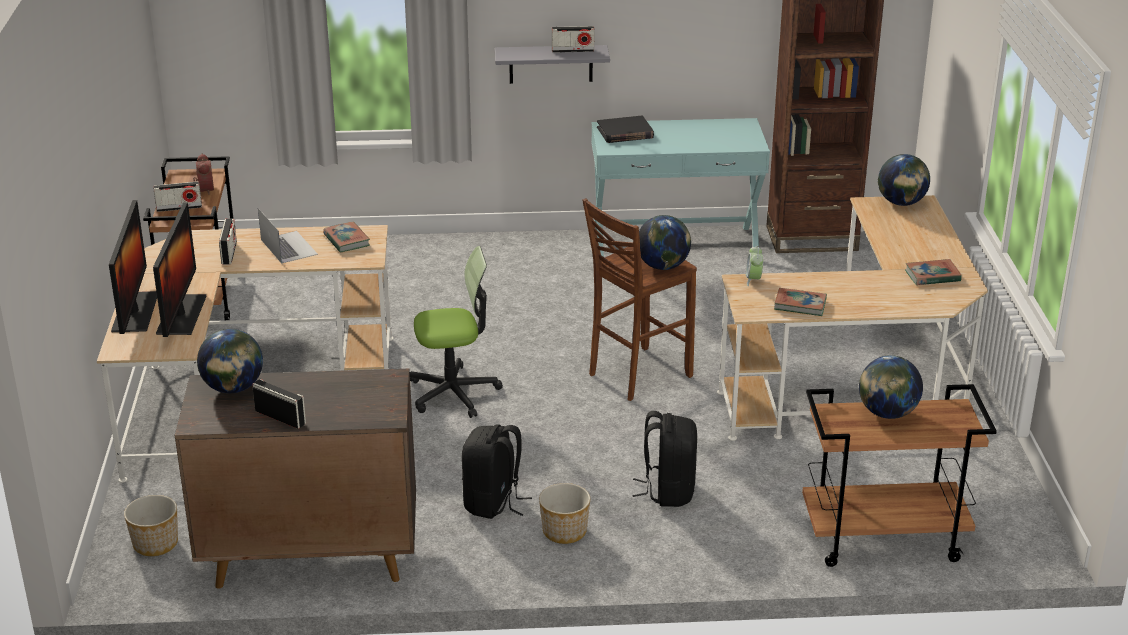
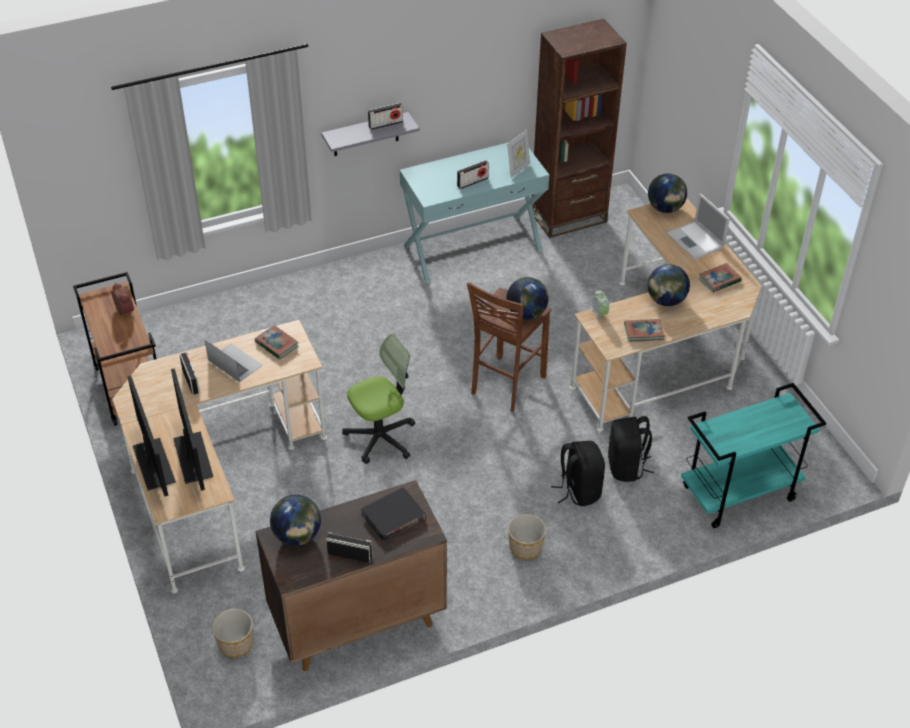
camera: 20 degrees left, 15 degrees up
(179, 208) = (114, 336): radio -> radio (472, 182)
(493, 503) = (463, 535): black backpack -> black backpack (626, 467)
(625, 133) = (431, 177): black book -> black book (393, 516)
(734, 141) = (518, 169): none -> picture frame
(882, 540) = (738, 494): brown cart -> turquoise cart
(887, 413) = (745, 421): globe -> globe (666, 301)
(924, 237) = (696, 241): none -> laptop

